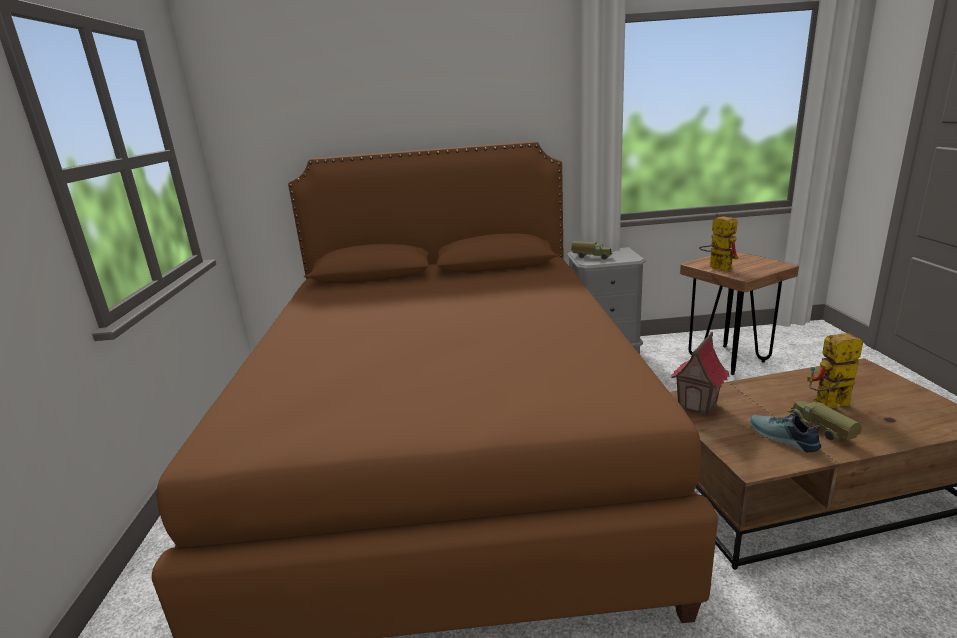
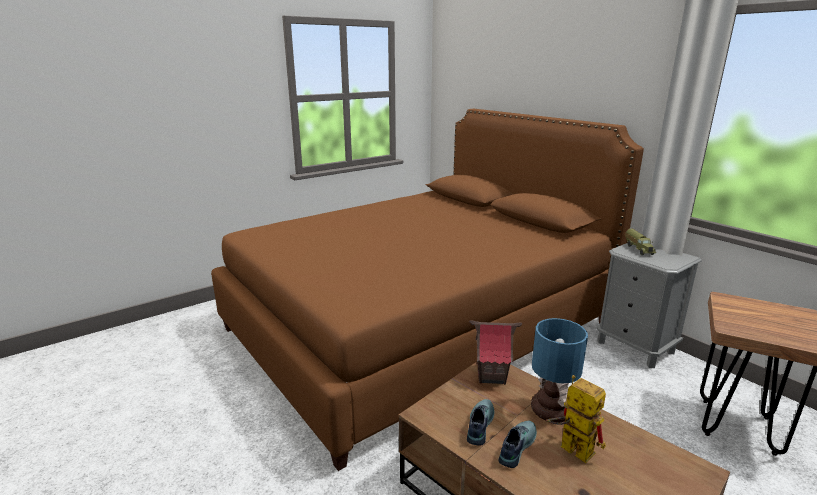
camera: 55 degrees right, 0 degrees up
(715, 267) = (731, 310): toy robot -> none
(768, 395) = (549, 410): none -> table lamp
(821, 429) = (515, 446): toy truck -> shoe

